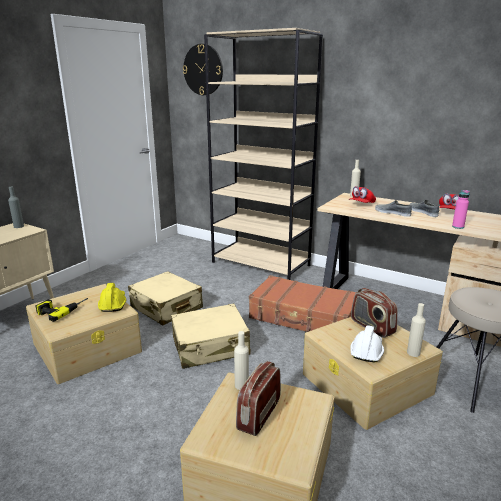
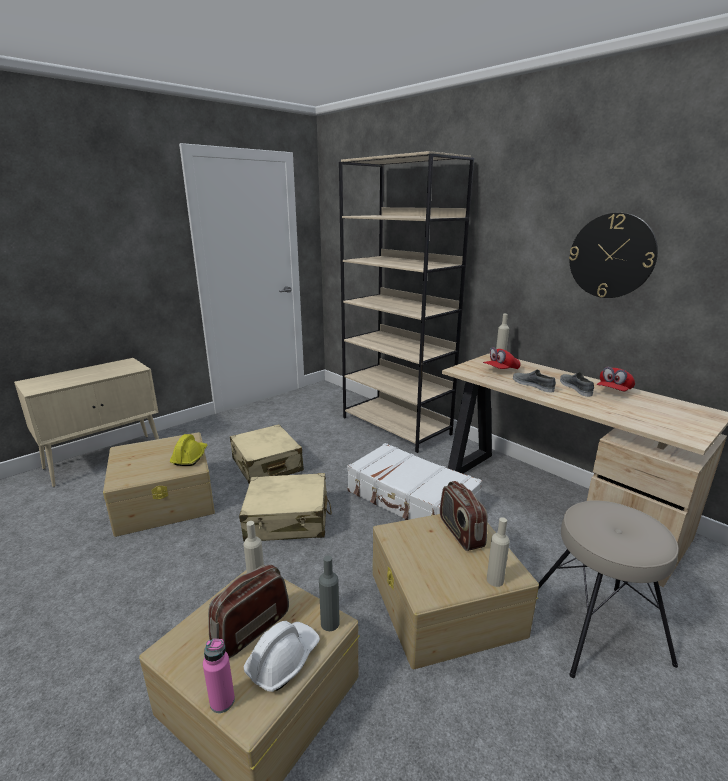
camera: 15 degrees right, 0 degrees up
(18, 226) = (129, 363): grey bottle -> grey bottle (330, 623)
(62, 309) = (138, 456): power drill -> none
(203, 70) = (352, 202): wall clock -> wall clock (611, 256)
(303, 317) = (411, 500): brown suitcase -> white suitcase
(367, 351) = (434, 565): white hard hat -> white hard hat (283, 660)
(458, 227) = (609, 414): pink bottle -> pink bottle (222, 701)

